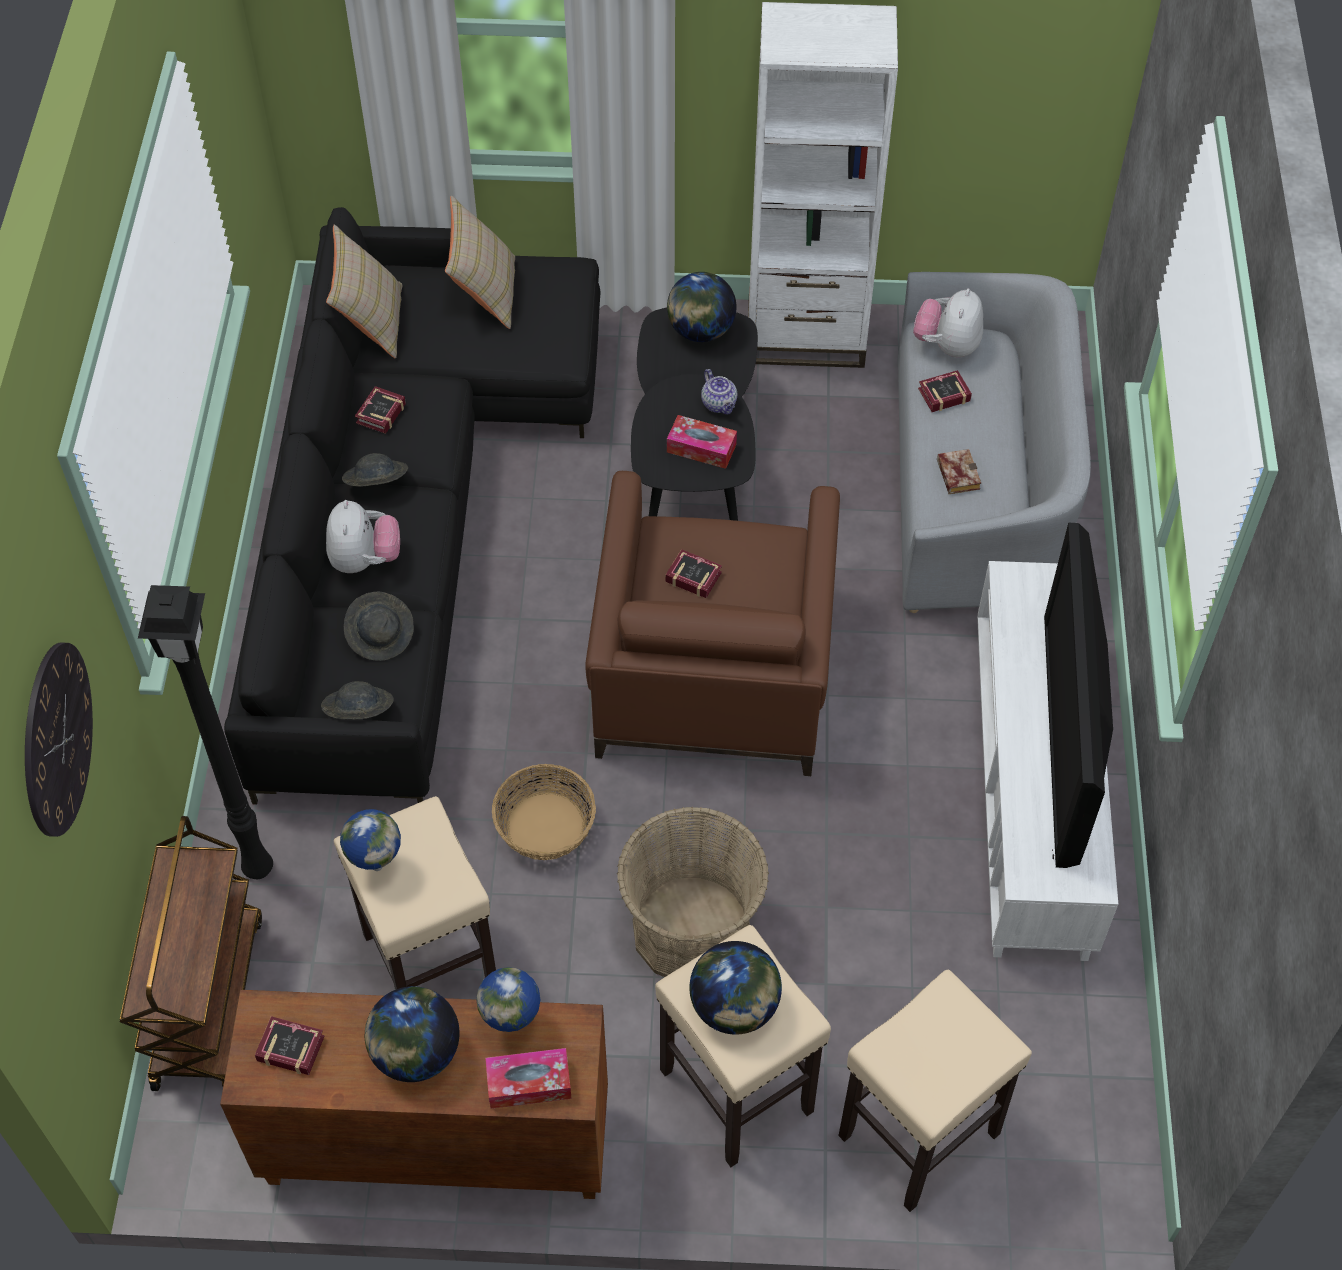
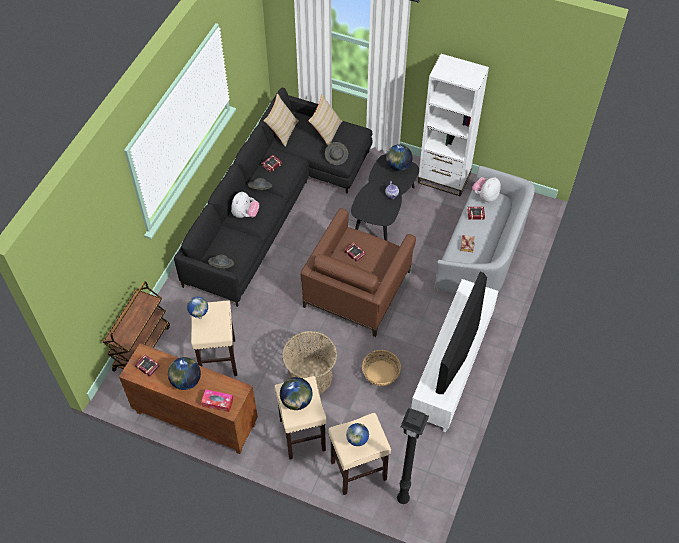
camera: 20 degrees right, 0 degrees up
(57, 739) = (98, 241): wall clock -> none
(256, 866) = (175, 308): black floor lamp -> black floor lamp (402, 498)
(381, 635) = (239, 242): grey hat -> grey hat (336, 157)
(513, 1024) = (221, 382): globe -> globe (357, 443)
(544, 826) = (275, 325): basket -> basket (380, 373)
(701, 448) = (378, 208): tissue box -> none

